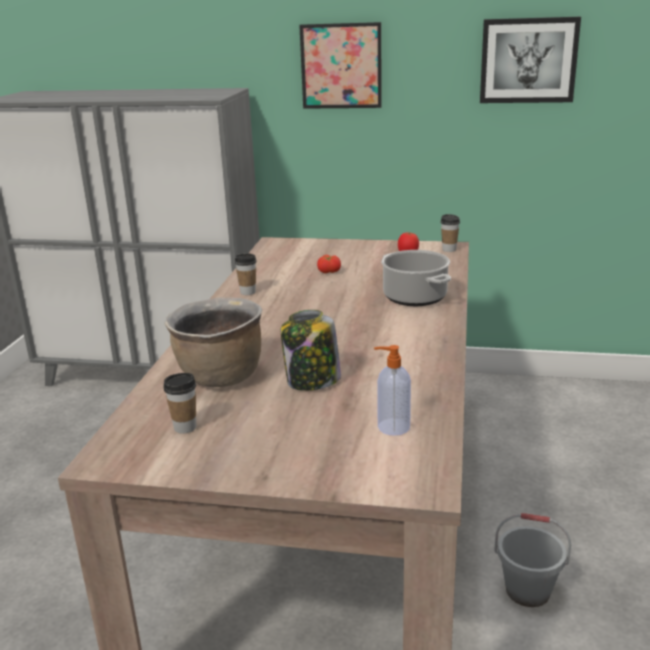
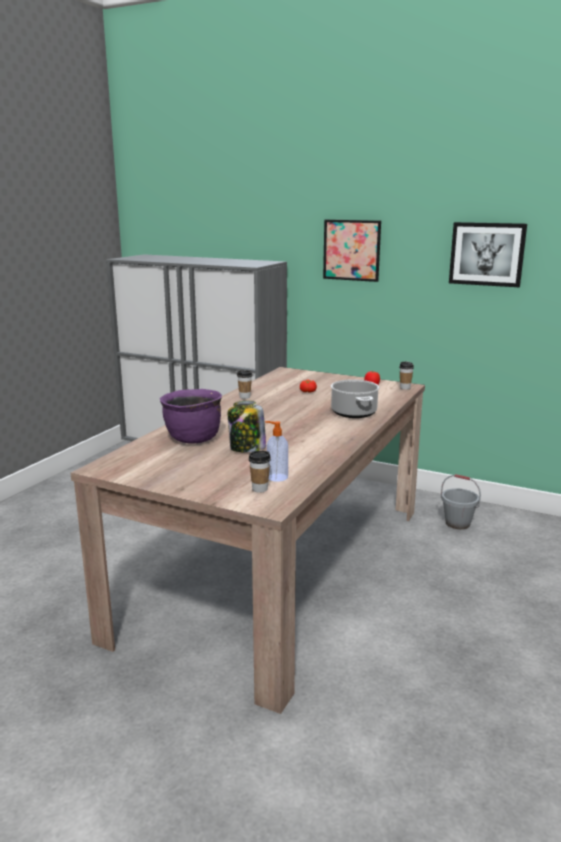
camera: 15 degrees right, 5 degrees down
(185, 427) = (154, 460): cup -> cup (260, 489)
(220, 377) = (193, 439): brown cooking pot -> purple cooking pot
(527, 591) = (394, 633): grey bucket -> grey bucket (457, 523)

